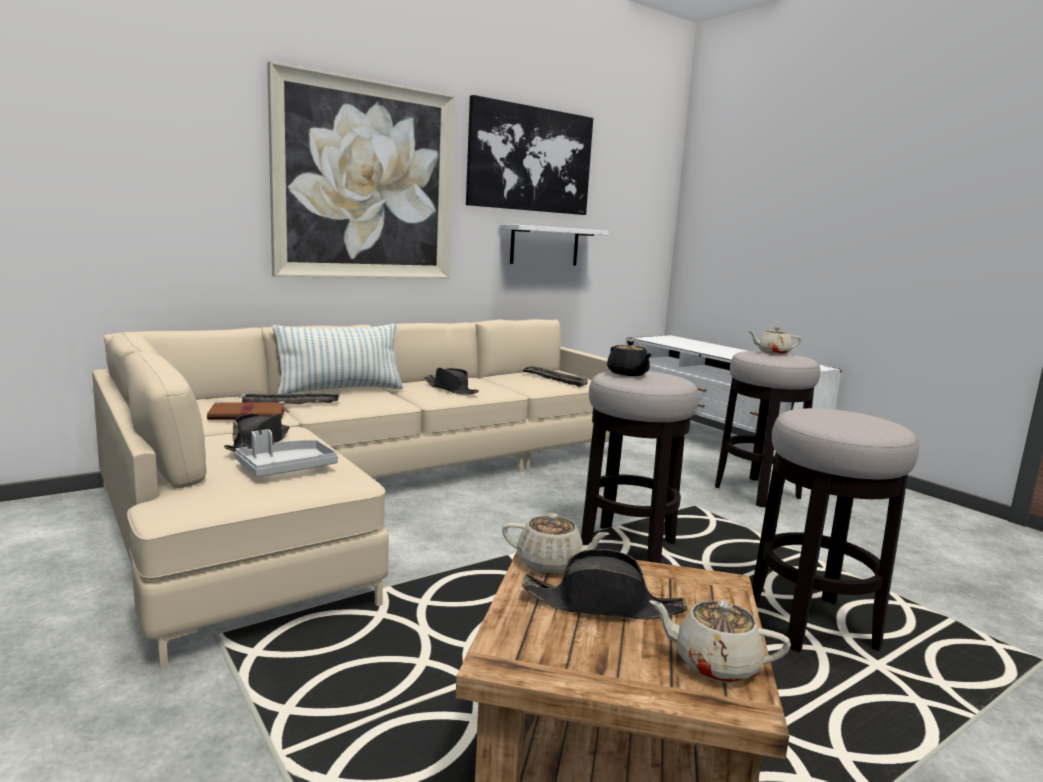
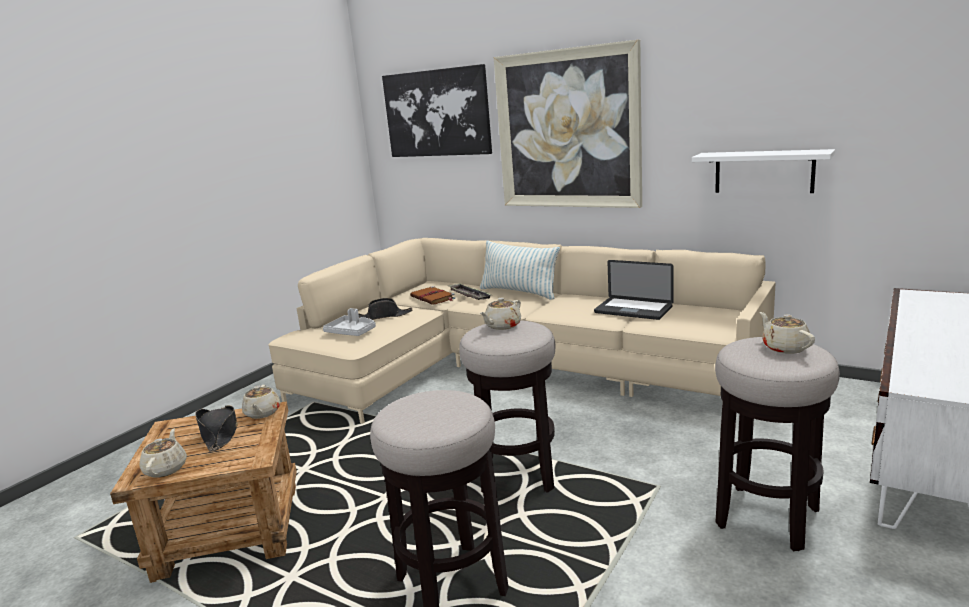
camera: 70 degrees right, 5 degrees up
(451, 389) = (578, 308): black hat -> none
(496, 382) = (633, 310): none -> laptop
(530, 159) = (738, 80): picture -> picture (437, 113)
(554, 379) = (691, 320): tray -> none
(628, 374) = (502, 326): black teapot -> beige teapot

